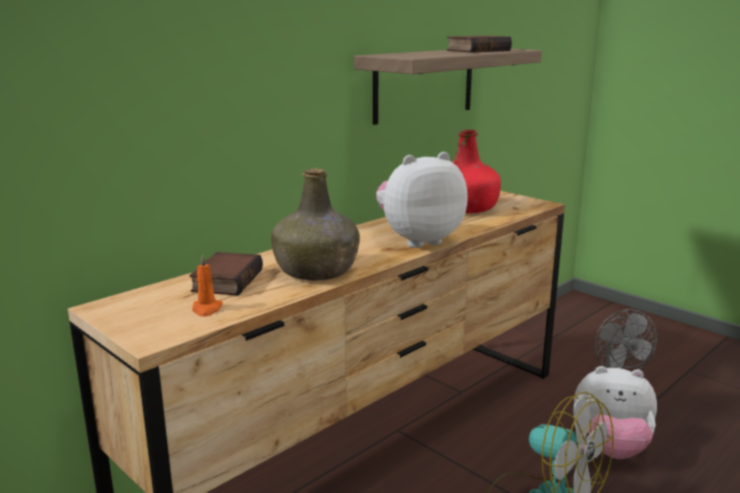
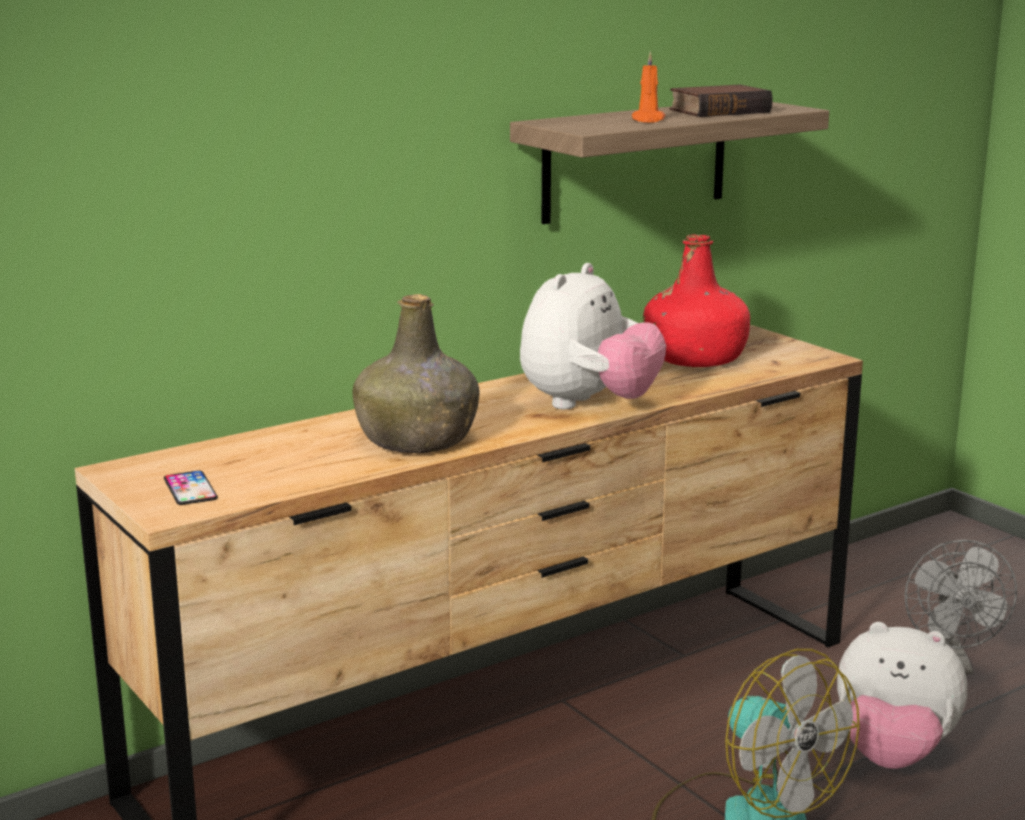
camera: 10 degrees right, 0 degrees up
(162, 319) = (190, 489): none -> phone
(206, 309) = (249, 481): orange candle -> orange candle (648, 120)
(226, 280) = (288, 445): book -> none
(418, 240) = (588, 405): plush toy -> plush toy turned 135 degrees clockwise

